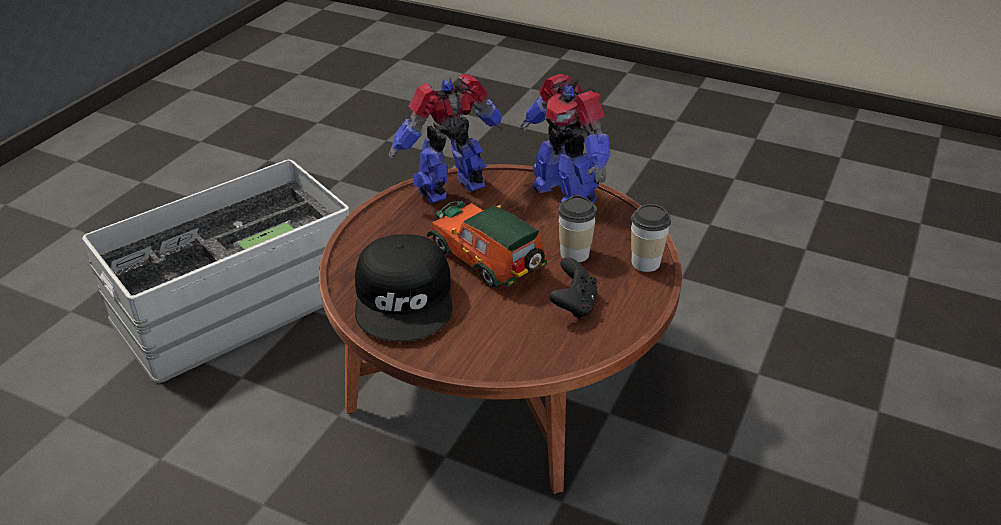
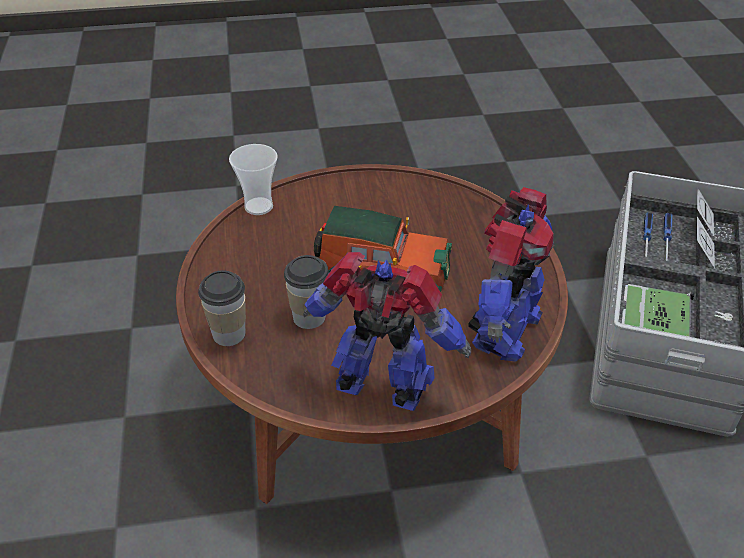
camera: 145 degrees right, 5 degrees up
(405, 299) = (408, 206): black cap -> none
(541, 362) = (258, 206): none -> cup
(574, 305) = (270, 265): black game controller -> none

